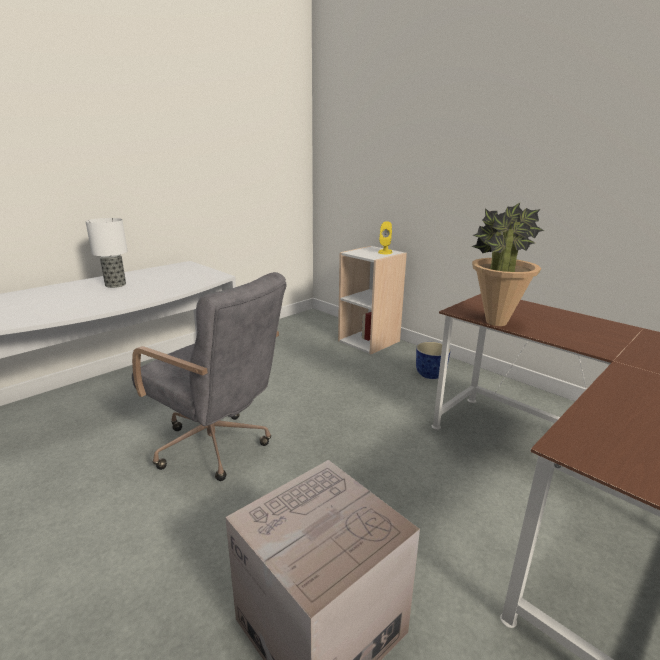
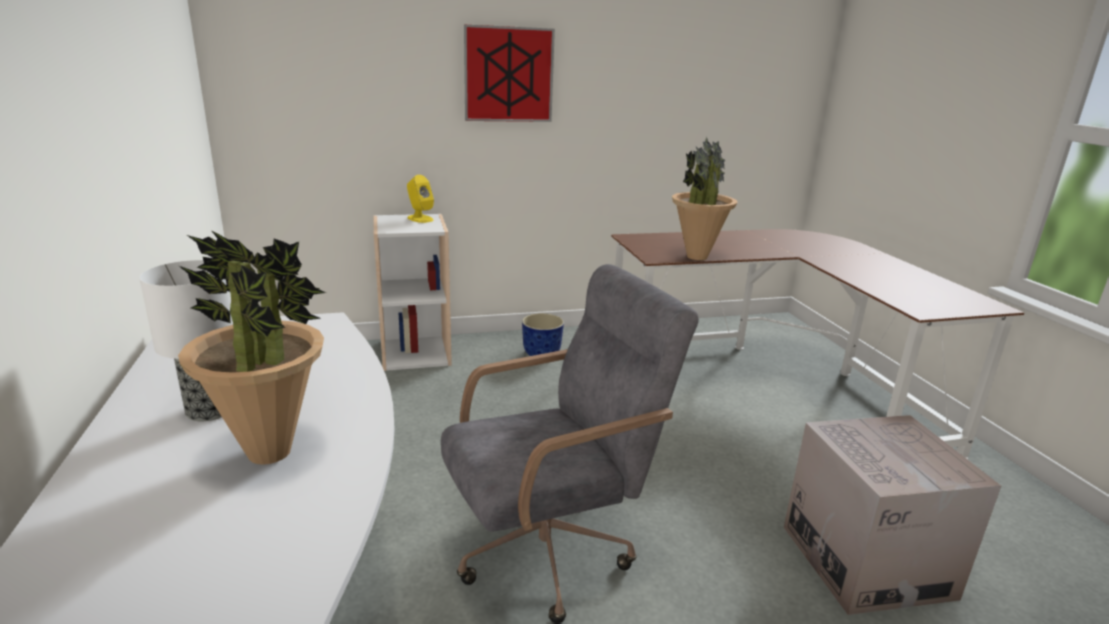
camera: 60 degrees left, 0 degrees up
(85, 300) = (270, 452): none -> potted plant
(464, 151) = (508, 74): none -> picture

